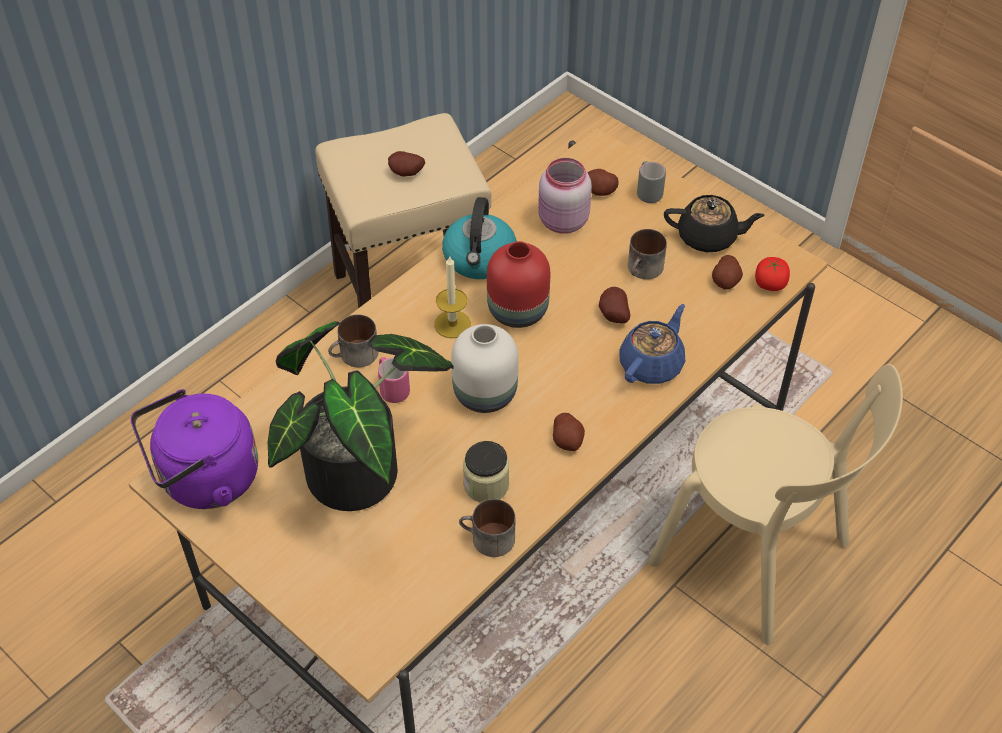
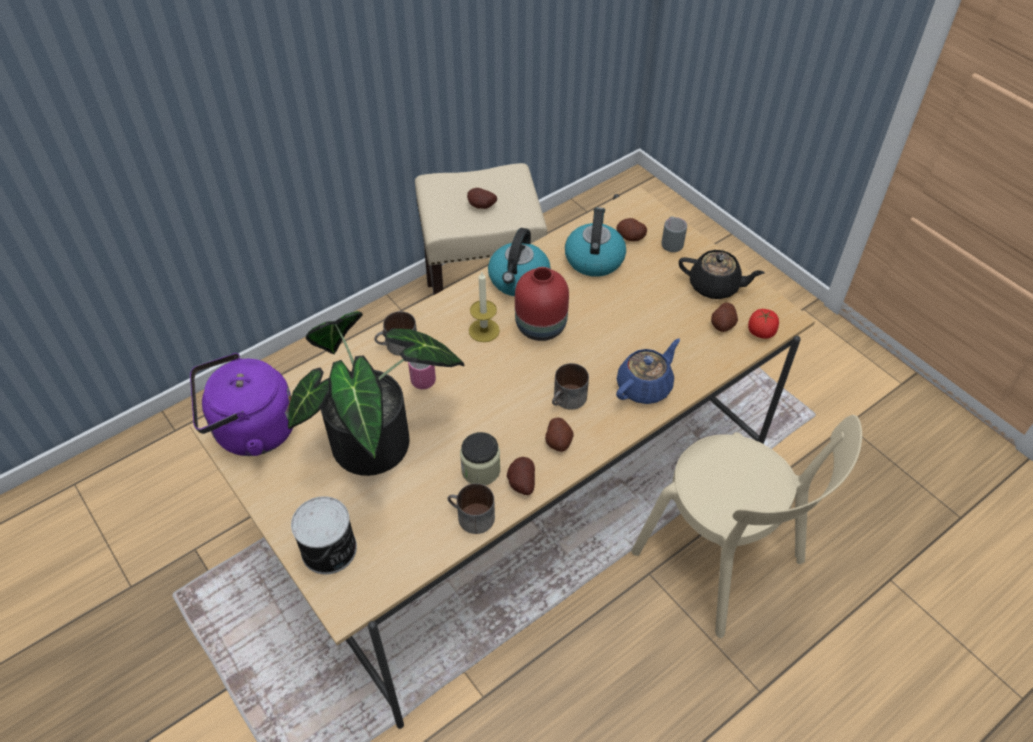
camera: 10 degrees right, 0 degrees up
(335, 600) = (330, 550): none -> can
(486, 392) = (499, 391): white vase -> none
(562, 222) = (594, 258): pink jar -> kettle
(612, 315) = (619, 341): potato -> potato (520, 483)
(644, 270) = (654, 306): mug -> mug (568, 400)

